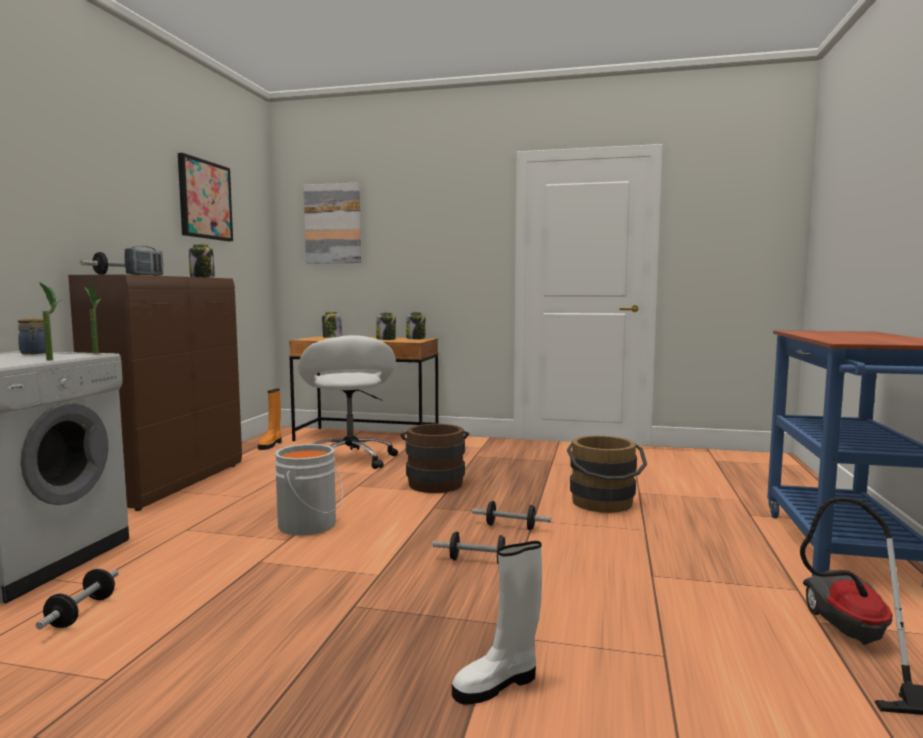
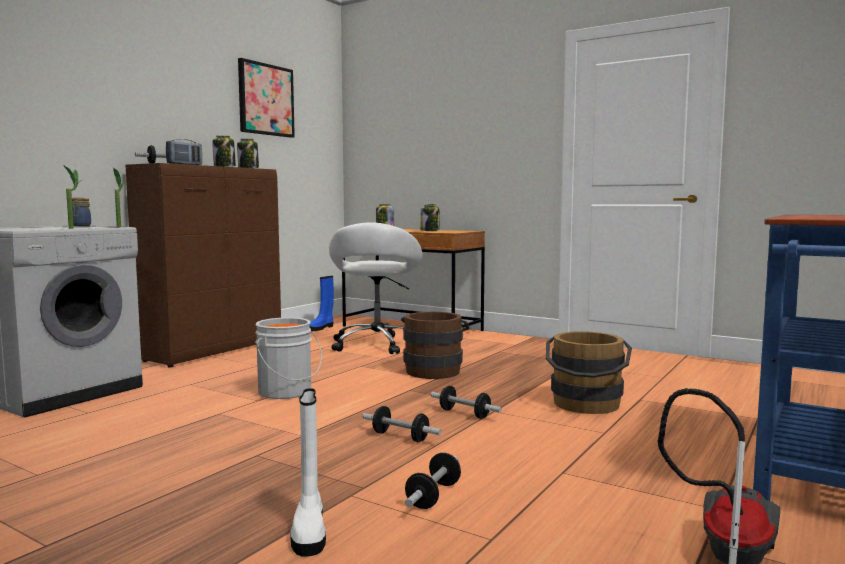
camera: 20 degrees right, 0 degrees up
(81, 612) = (64, 430): dumbbell -> dumbbell (433, 496)
(270, 445) = (321, 328): orange boot -> blue boot
(333, 224) = (392, 118): picture -> none
(416, 338) = (460, 231): jar -> jar (225, 167)
(497, 684) = (309, 531): white boot -> white boot turned 90 degrees counterclockwise

